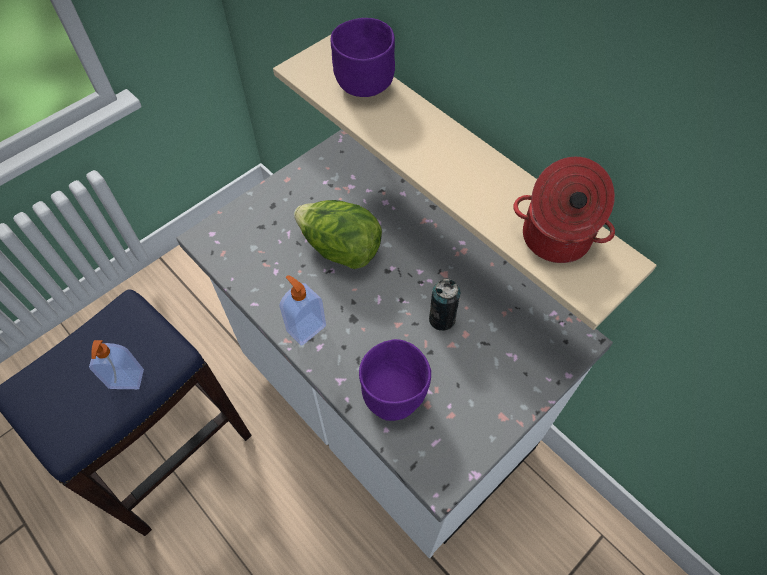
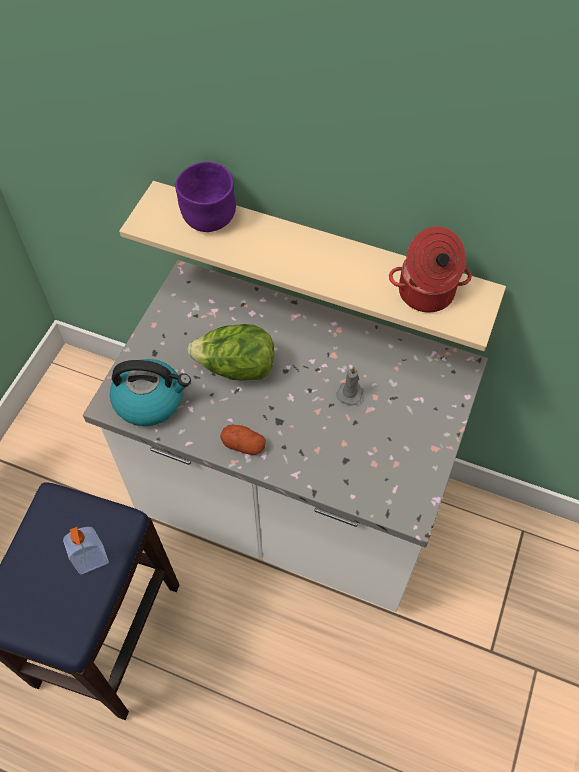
camera: 25 degrees left, 0 degrees up
(243, 248) = (150, 400): none -> kettle
(305, 328) = (244, 444): soap dispenser -> potato
(394, 394) = (345, 467): purple bowl -> none
(441, 319) = (350, 392): can -> grey candle

